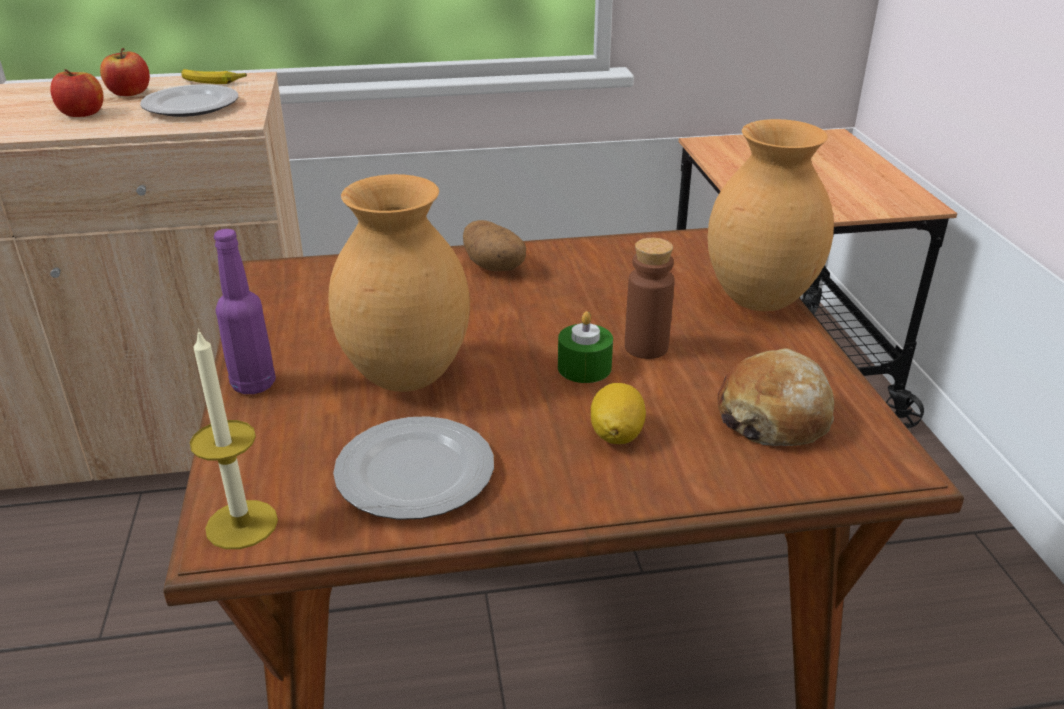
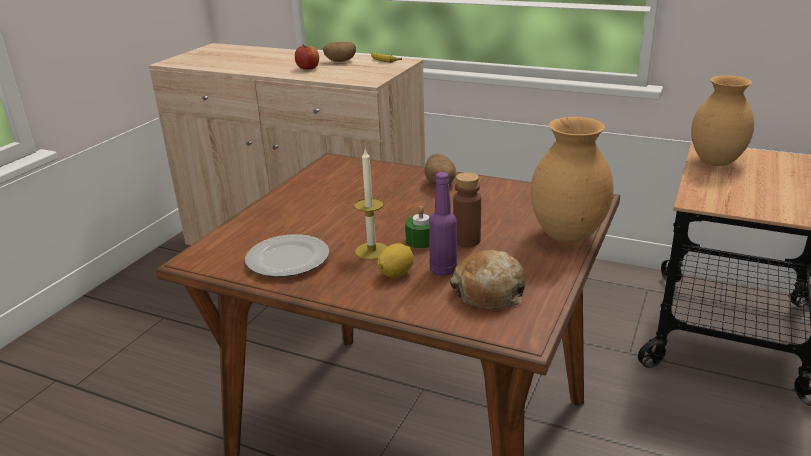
camera: 35 degrees right, 5 degrees down
(130, 93) = (340, 61): apple -> potato
(191, 106) = (358, 71): plate -> none
(242, 524) = (203, 256): candle -> candle (372, 251)
(254, 384) = (269, 205): purple bottle -> purple bottle (443, 270)
(406, 378) = (333, 221): brown vase -> brown vase (715, 162)

